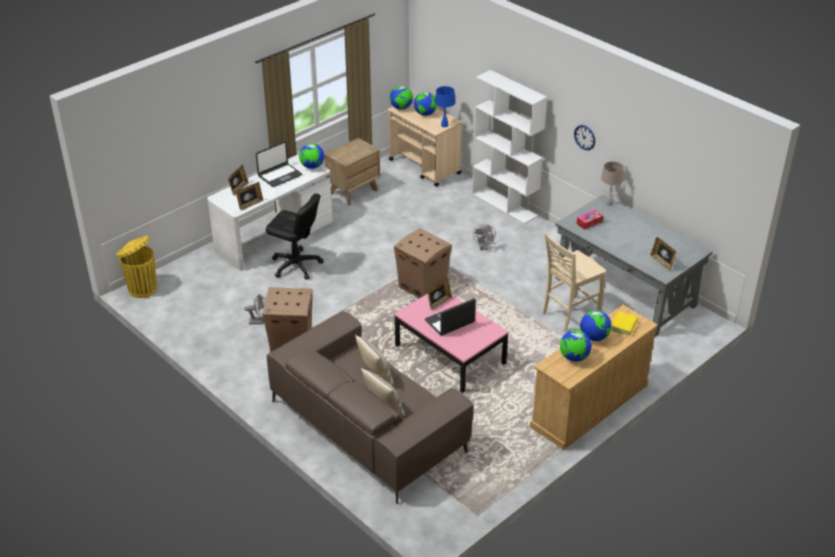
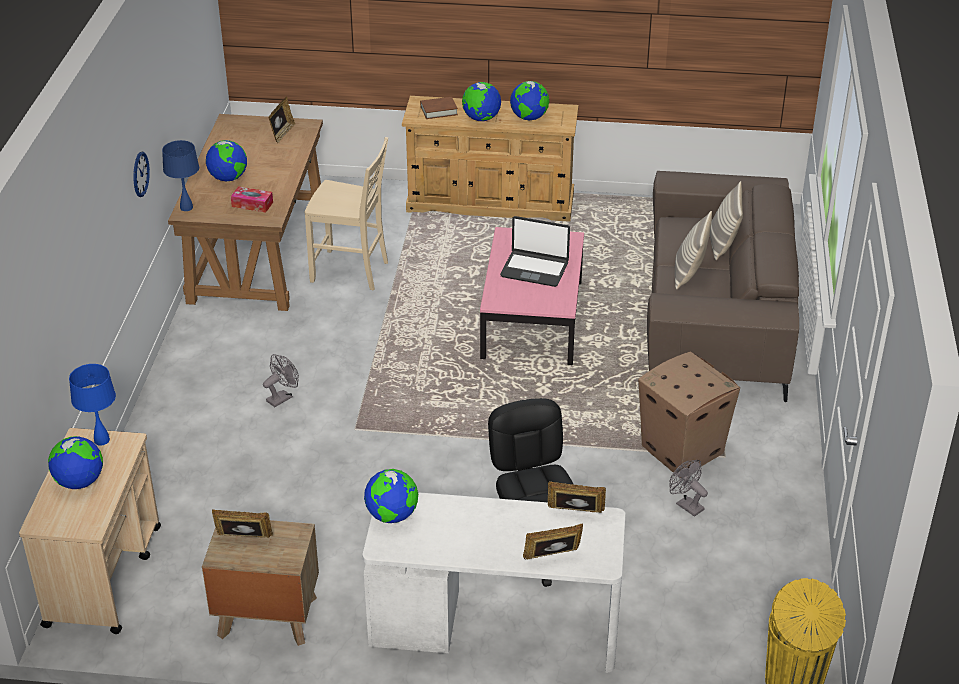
camera: 130 degrees left, 0 degrees up
(279, 175) = (460, 536): laptop -> none
(401, 108) = (82, 523): globe -> globe (228, 178)
(423, 286) = (432, 405): cardboard box -> none
(439, 303) = (512, 293): picture frame -> picture frame (244, 539)
(505, 205) = (145, 430): white bookcase -> none
(609, 203) = (186, 208): beige table lamp -> blue table lamp
(623, 325) = (439, 111): yellow book -> brown book
(625, 291) = (257, 252): grey desk -> brown desk

